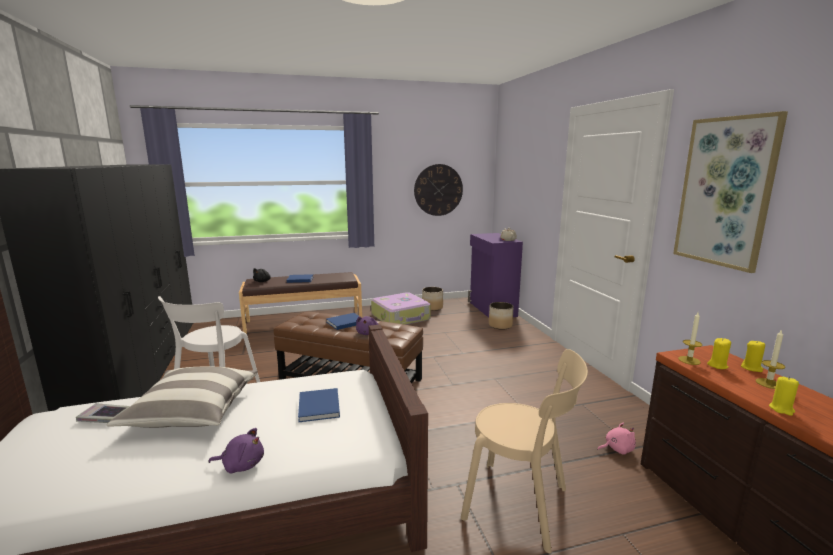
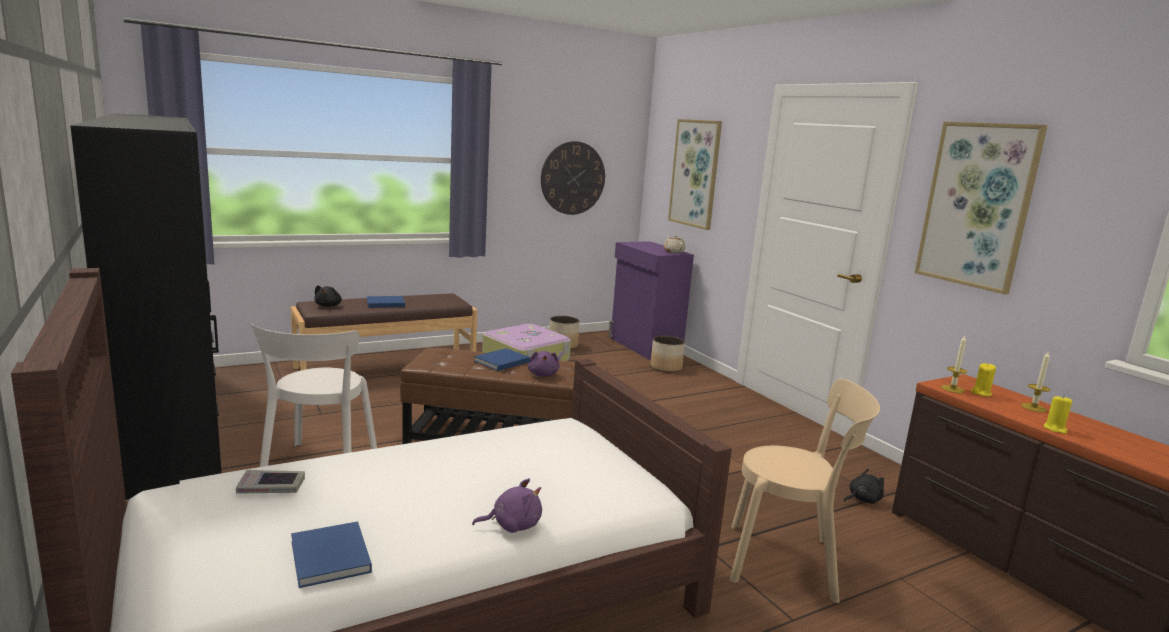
camera: 15 degrees left, 0 degrees up
(193, 412) = (392, 474): pillow -> none
(319, 407) = (554, 461): blue book -> blue book (330, 558)
(522, 181) = (695, 173): none -> picture
(617, 449) = (862, 499): pink plush toy -> black plush toy
(751, 368) = (1012, 394): yellow candle -> none

